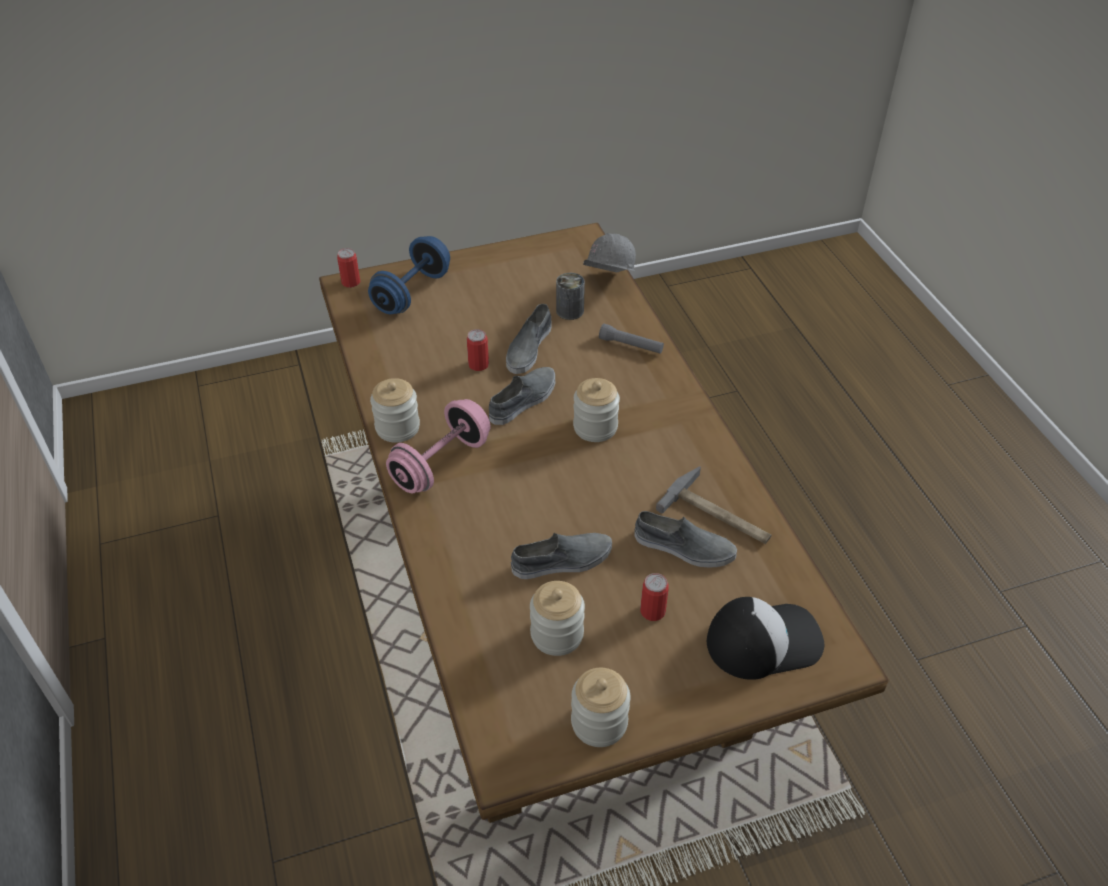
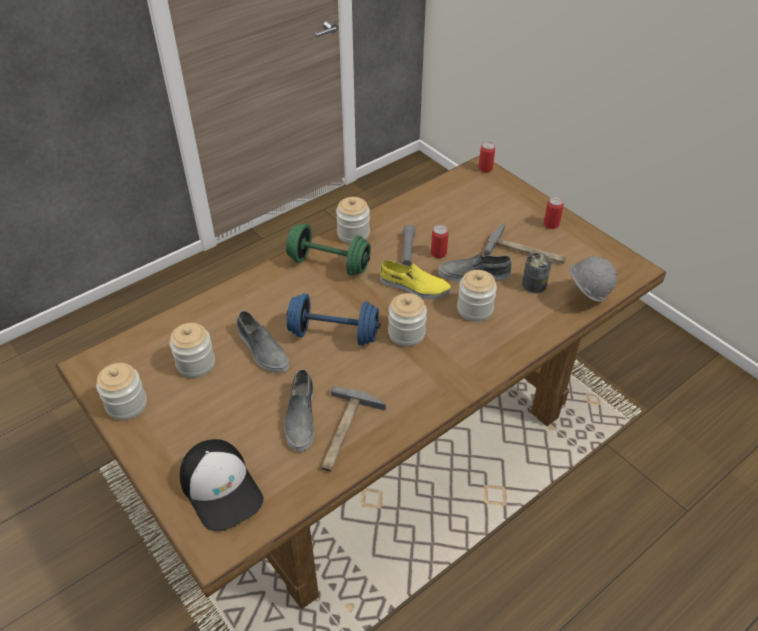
camera: 70 degrees right, 0 degrees up
(412, 293) = (495, 198): blue dumbbell -> blue dumbbell (334, 334)
(441, 463) = (329, 264): pink dumbbell -> green dumbbell
(515, 299) = (526, 251): none -> hammer
(523, 400) = (414, 286): grey shoe -> yellow shoe
(584, 364) = (475, 309): none -> jar
(631, 345) = (516, 331): grey flashlight -> grey flashlight (407, 251)
(652, 611) = (231, 412): can -> can (551, 224)

